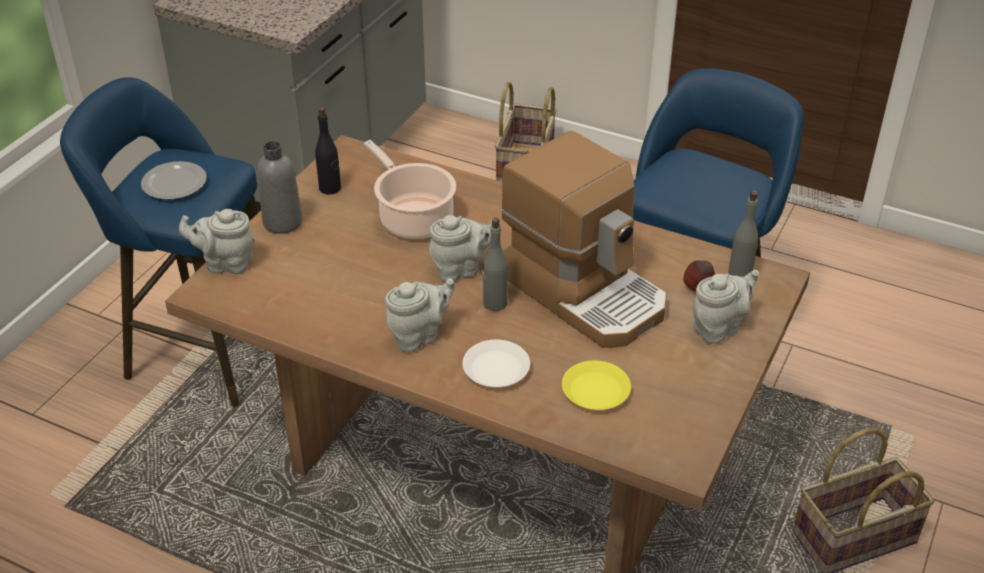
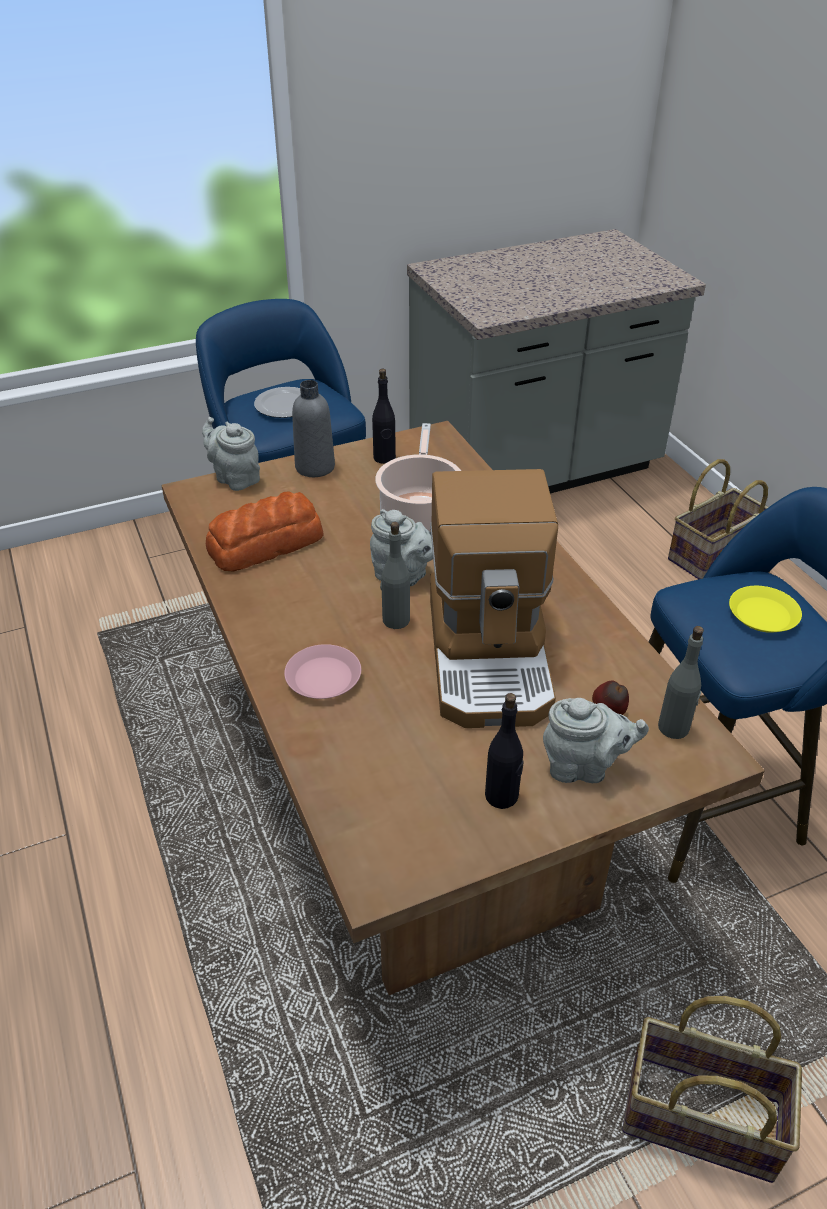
camera: 40 degrees right, 0 degrees up
(326, 300) = (267, 544): none -> bread
(419, 336) = (299, 612): grey teapot -> none
(495, 369) = (323, 677): white plate -> pink plate
(595, 391) = (383, 752): yellow plate -> yellow plate (762, 614)
(695, 372) = (502, 796): none -> black bottle

